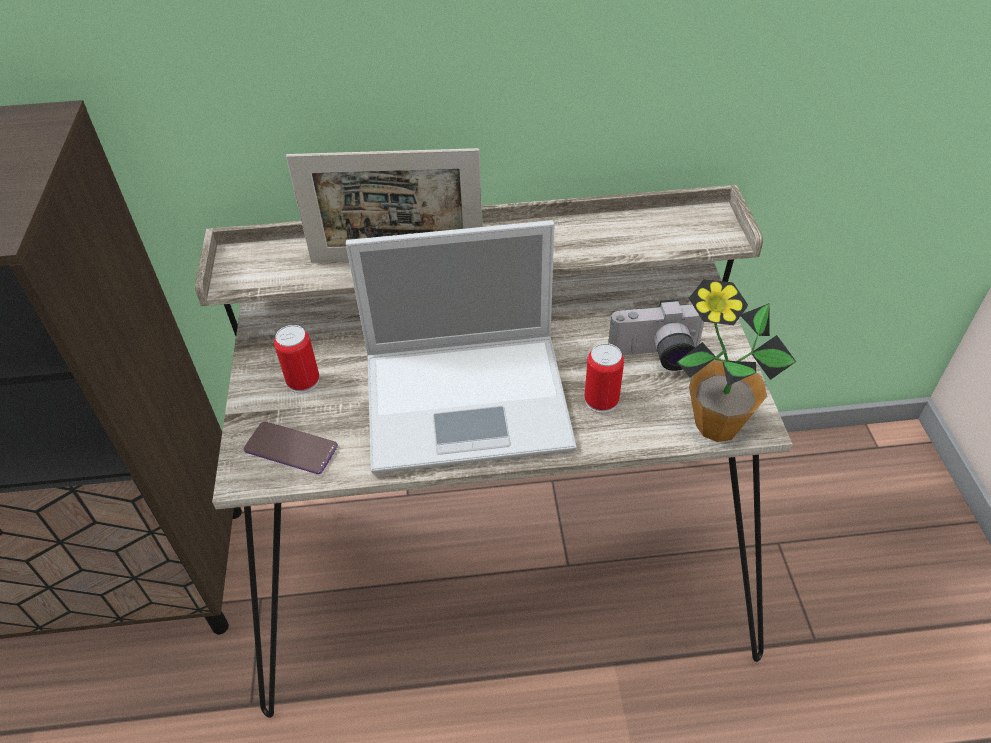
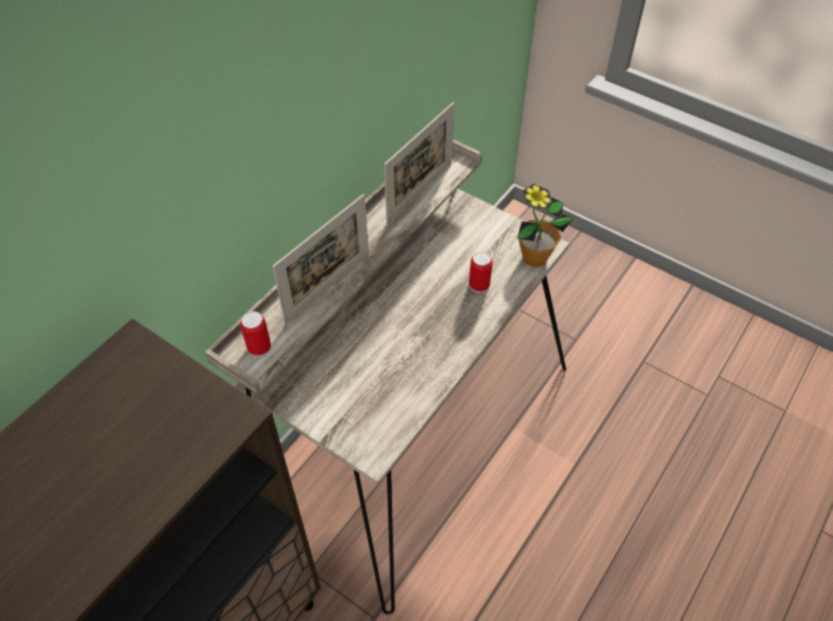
camera: 50 degrees left, 5 degrees up
(291, 448) = (377, 426): phone -> none
(303, 381) = (334, 392): can -> can (259, 347)
(471, 399) = (425, 332): laptop -> none
(630, 237) = (420, 193): none -> picture frame
(657, 356) = (475, 245): camera -> none

